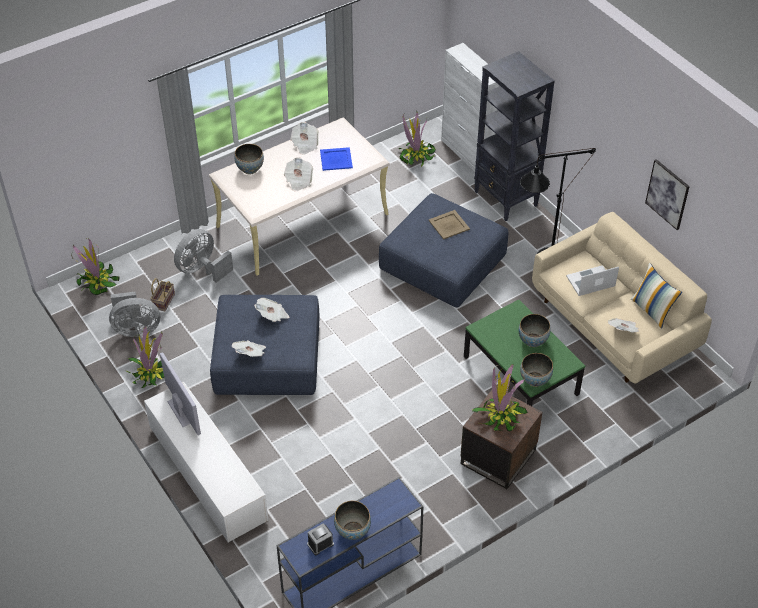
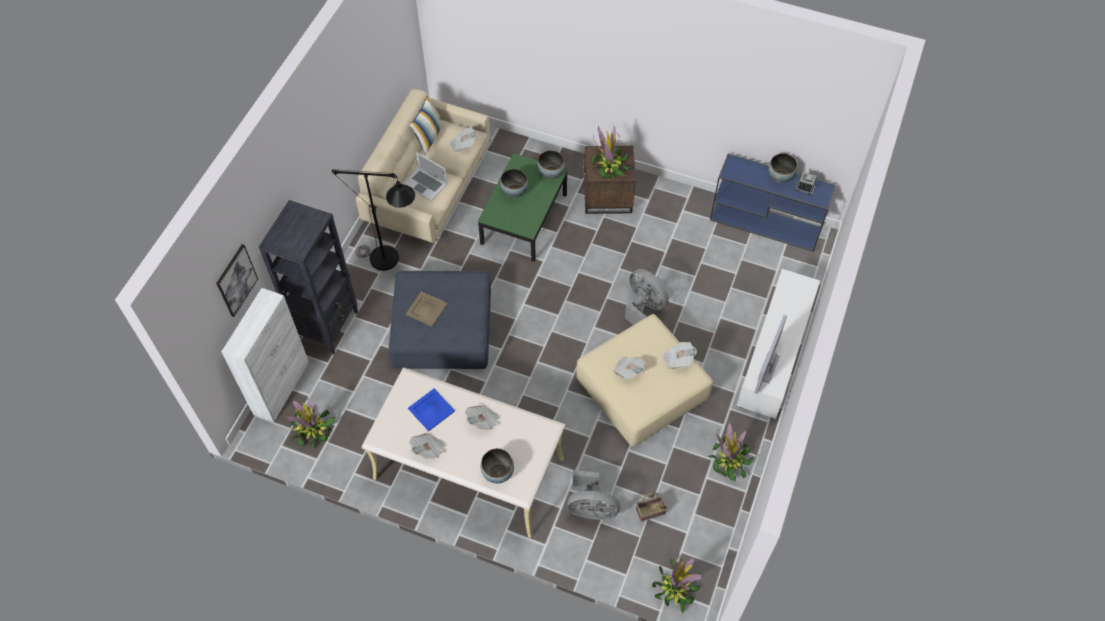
camera: 125 degrees left, 10 degrees up
(136, 329) = (696, 509): grey fan -> grey fan (644, 307)
(266, 357) = (642, 389): blue ottoman -> beige ottoman
(667, 194) = (368, 93): picture -> picture (236, 280)

